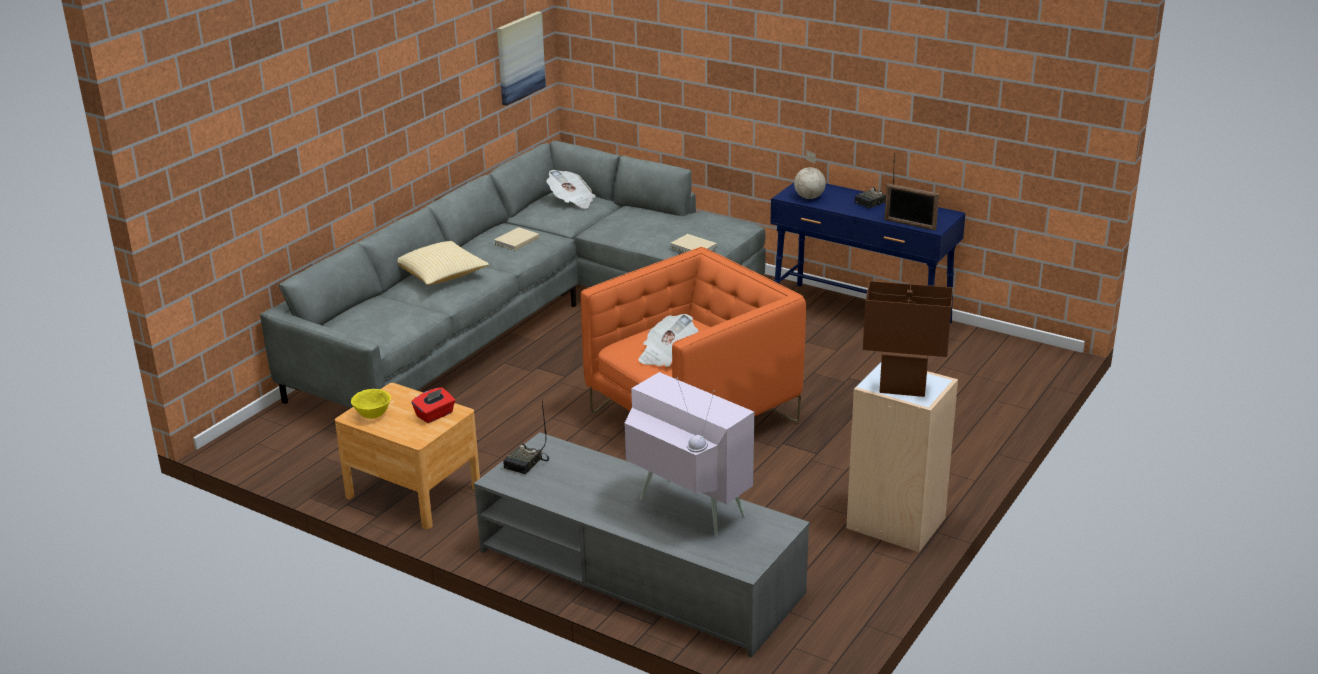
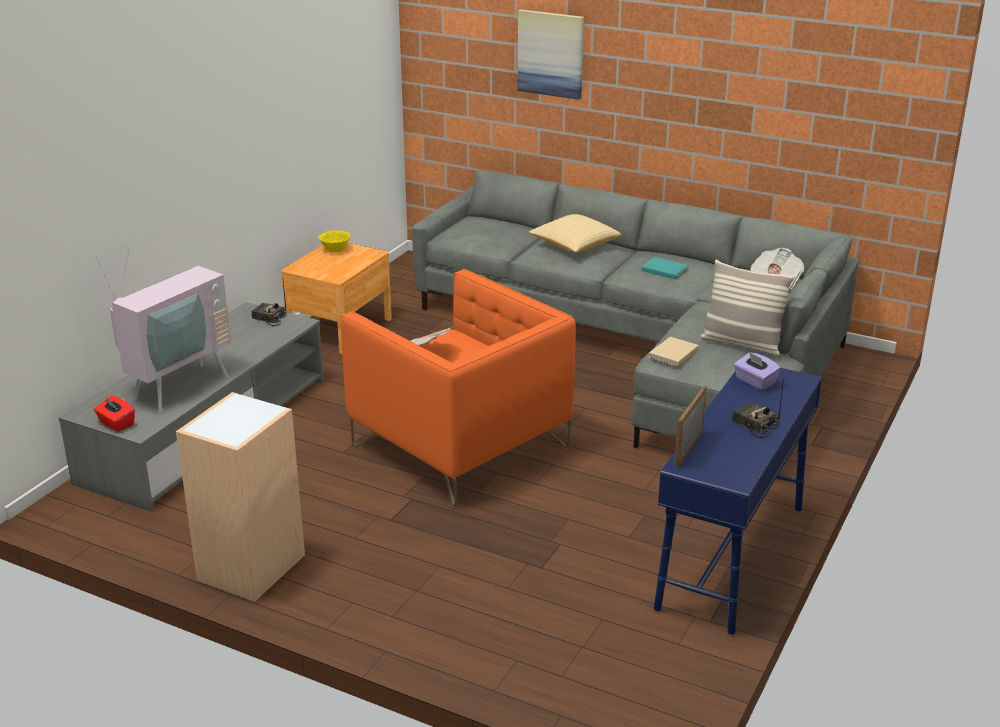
camera: 85 degrees right, 0 degrees up
(435, 415) = (332, 271): red tissue box -> red tissue box (116, 424)
(515, 241) = (663, 269): beige book -> turquoise book
(519, 57) = (853, 130): picture -> picture (551, 54)
(678, 222) = (741, 344): none -> pillow
(809, 197) = (755, 382): globe -> purple tissue box
(902, 389) = (222, 417): brown table lamp -> none

